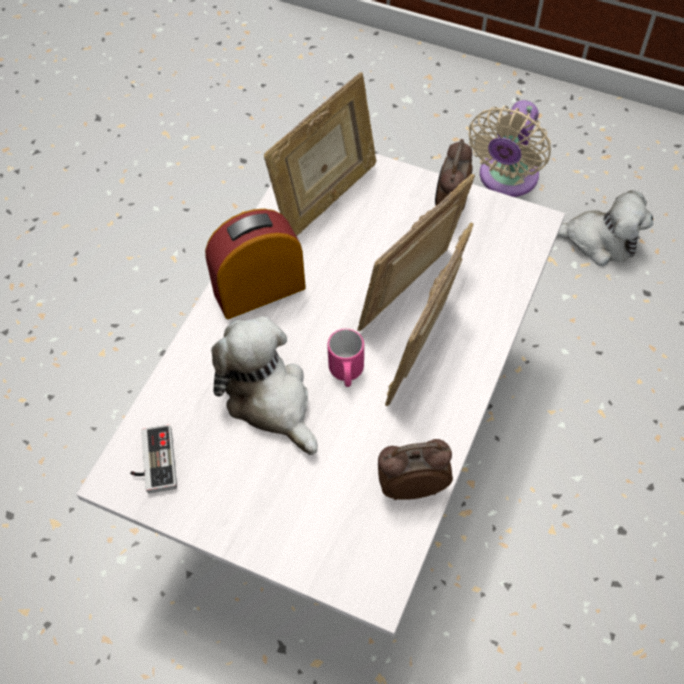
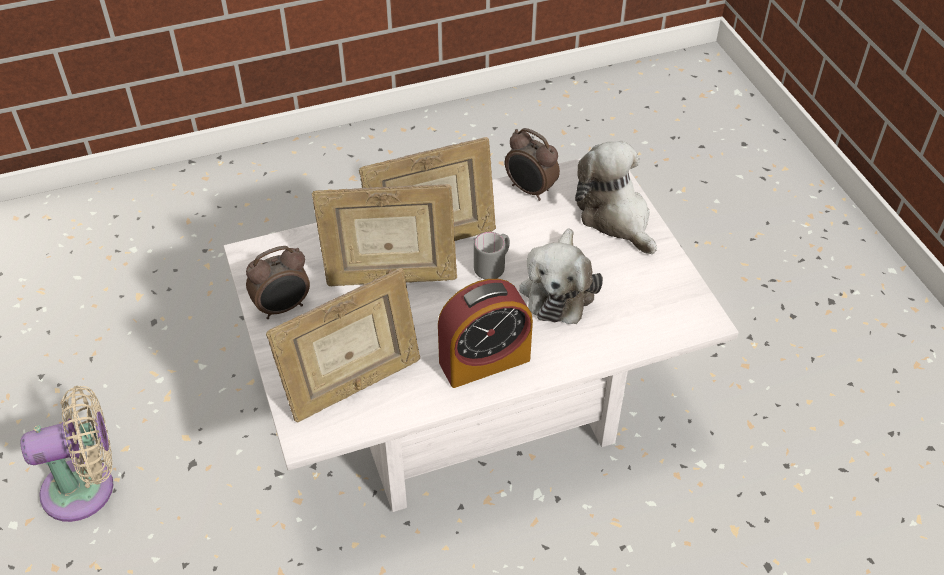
camera: 135 degrees left, 10 degrees down
(152, 462) = (671, 311): game controller -> none
(259, 290) = (484, 361): alarm clock -> alarm clock turned 45 degrees counterclockwise
(326, 200) = (353, 387): picture frame -> picture frame turned 150 degrees clockwise
(346, 373) = (493, 267): pink mug -> grey mug
(598, 241) = (117, 379): plush toy -> plush toy (615, 217)

